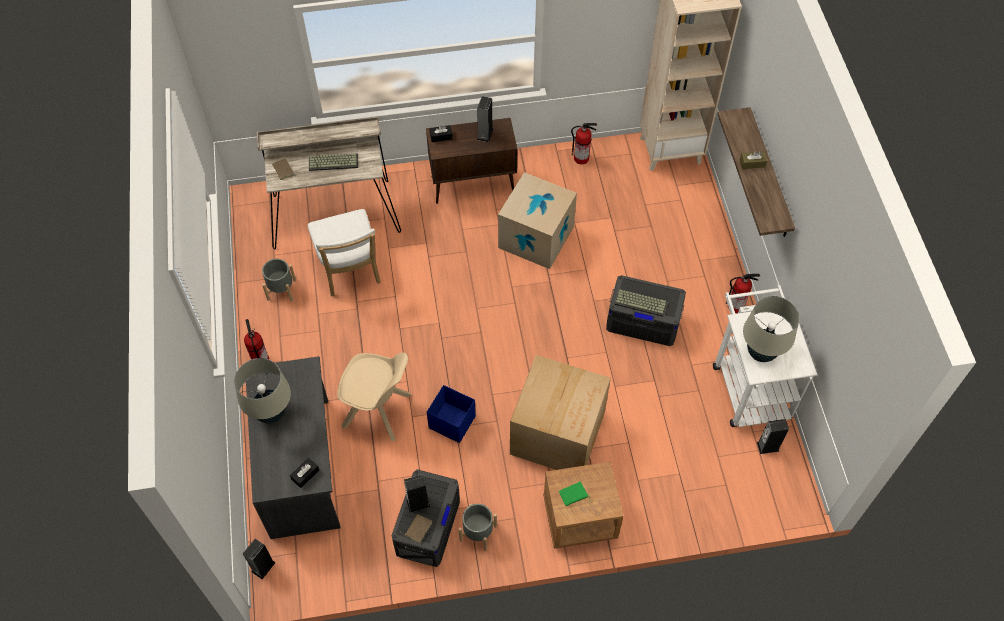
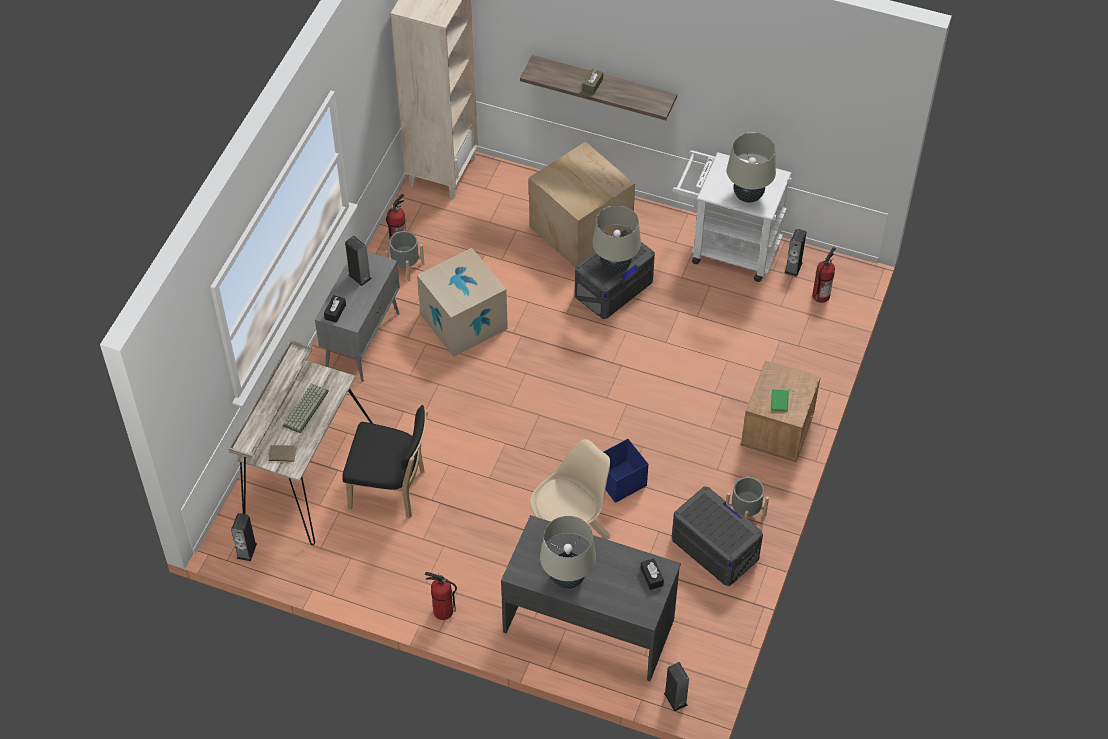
camera: 60 degrees left, 5 degrees down
(281, 290) = (370, 559): grey planter -> grey planter (405, 267)
(350, 271) = (391, 490): white chair -> black chair
(417, 528) = (734, 536): brown book -> none
(418, 503) = (709, 525): speaker -> speaker (246, 550)
(473, 184) = (363, 341): brown cabinet -> grey cabinet
(559, 432) = (685, 405): cardboard box -> cardboard box (581, 228)
(641, 302) = (615, 266): keyboard -> beige table lamp
(736, 306) = (644, 215): fire extinguisher -> fire extinguisher (821, 295)

